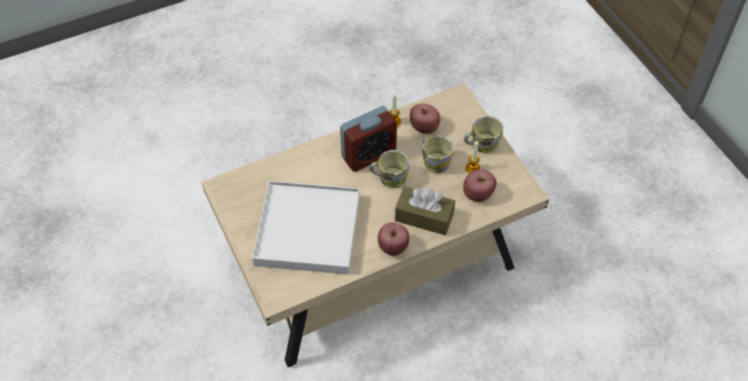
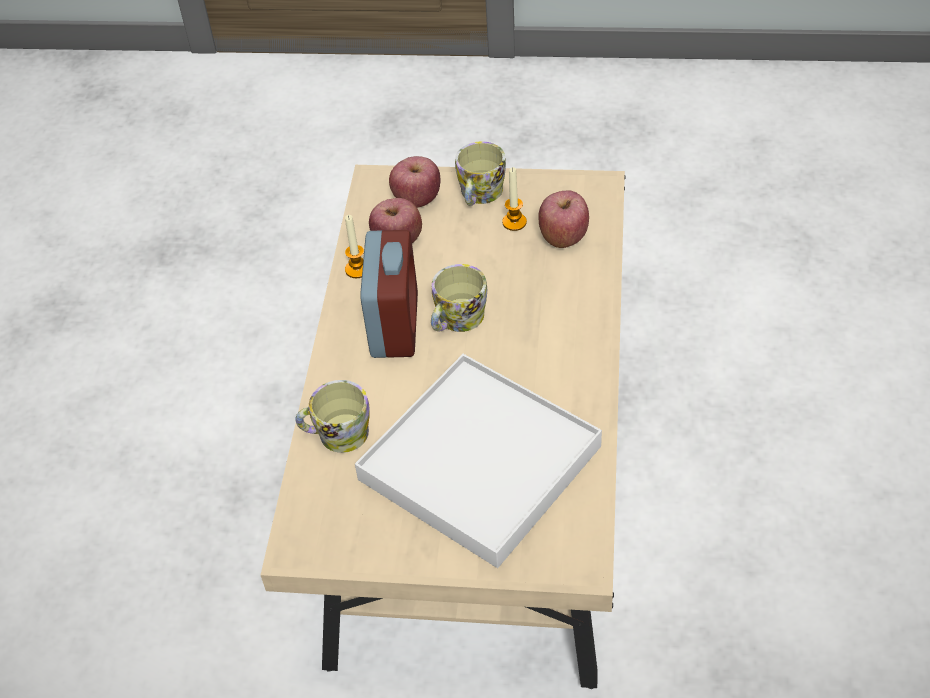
camera: 55 degrees left, 5 degrees down
(393, 247) = (588, 370): apple -> apple (417, 199)
(424, 217) = (560, 311): brown tissue box -> none
(434, 160) = (467, 256): mug -> mug (336, 434)

